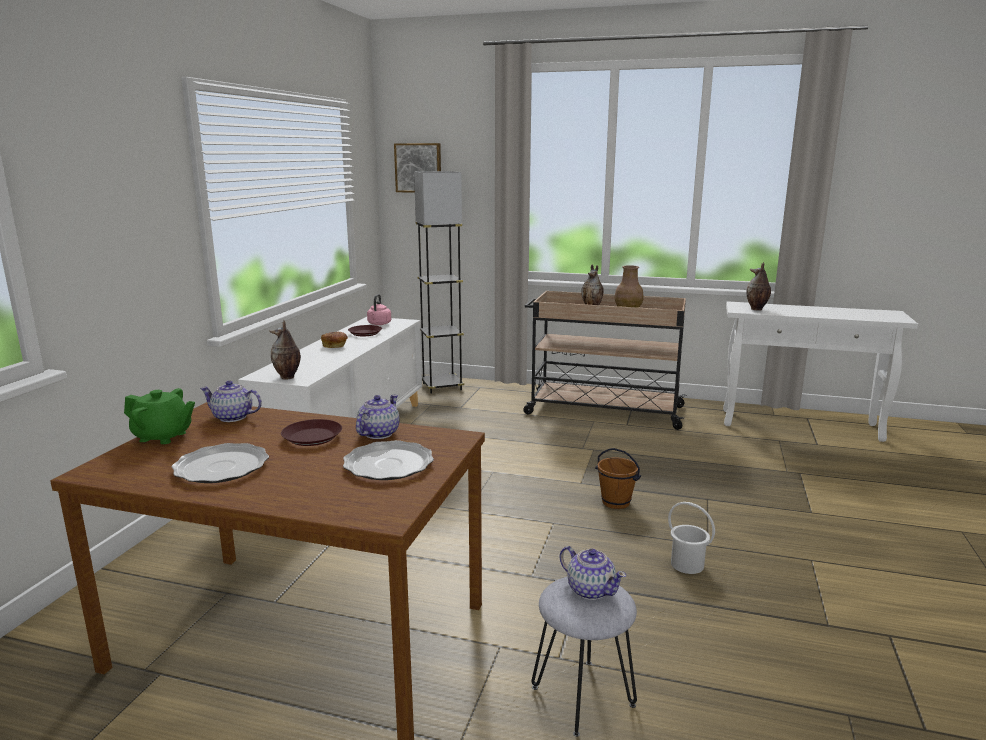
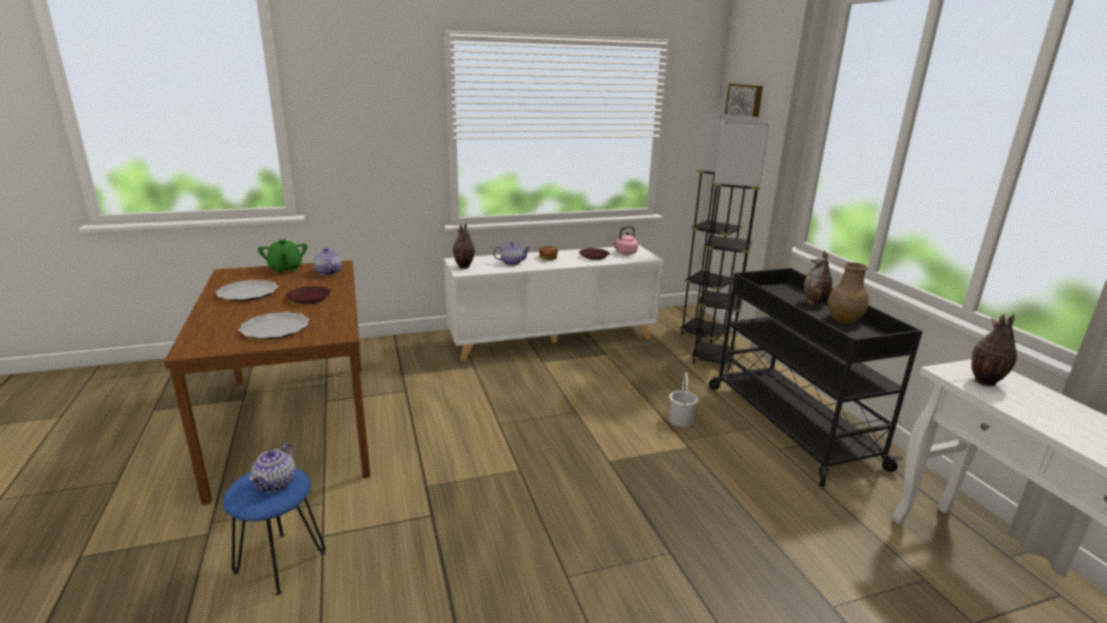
camera: 55 degrees right, 5 degrees up
(378, 434) = (328, 312): teapot -> teapot (511, 263)
(485, 398) = (712, 359): none -> grey floor lamp
(583, 696) = (280, 563): grey stool -> blue stool
(602, 410) = (790, 424): beige cart -> black cart
(616, 502) = (593, 492): brown bucket -> none
(687, 564) = (515, 571): white bucket -> white bucket (681, 420)

